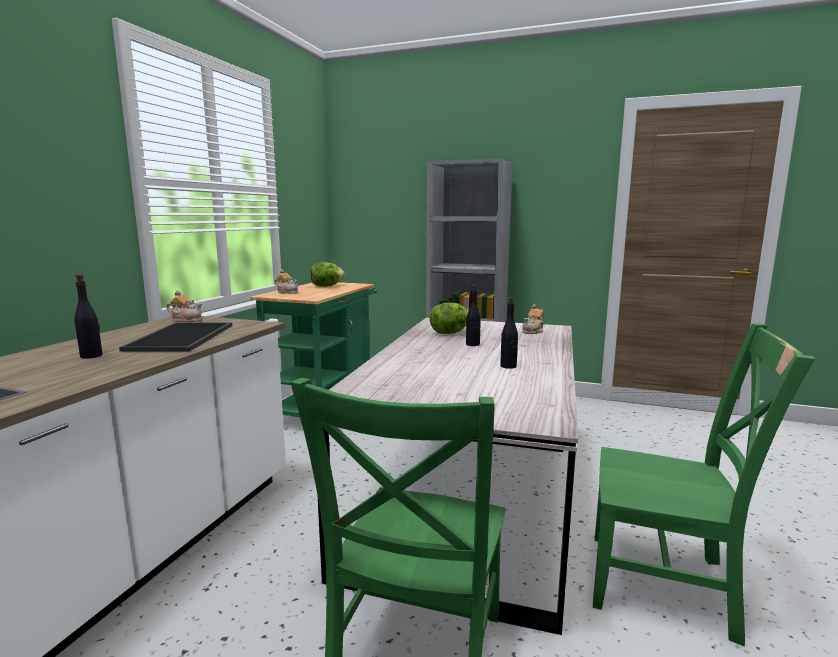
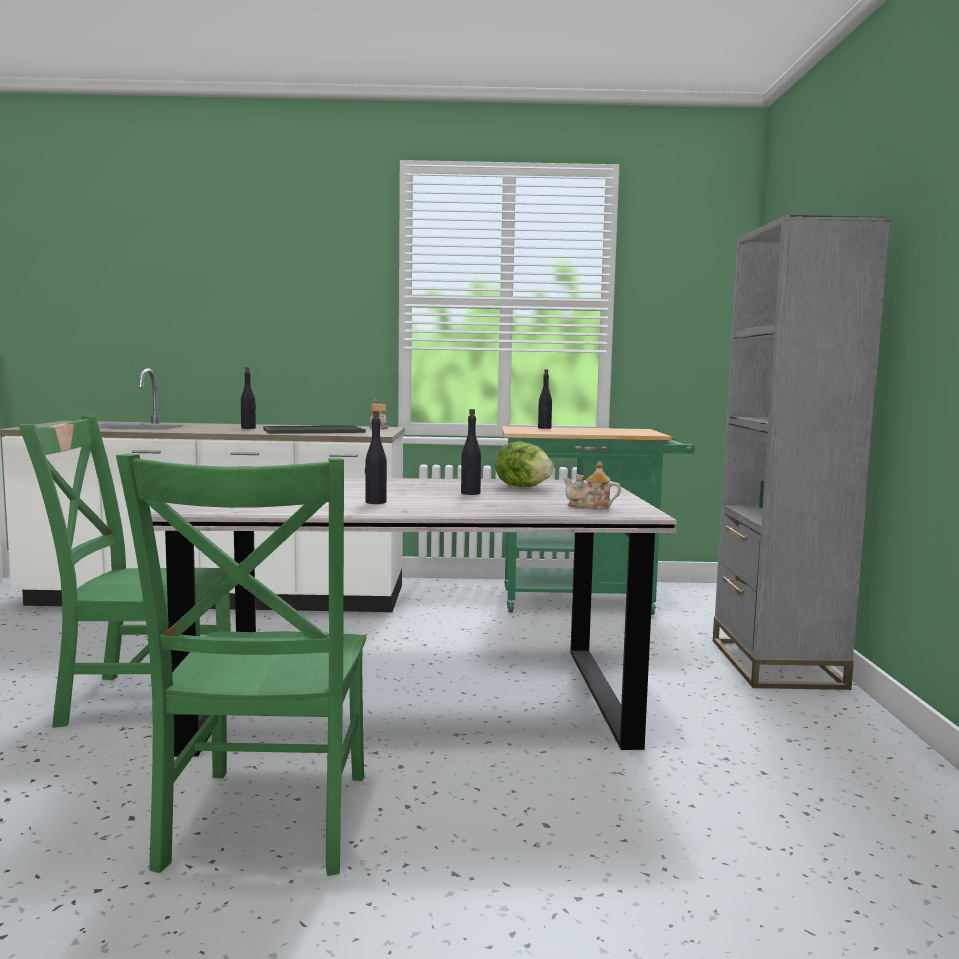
camera: 70 degrees right, 5 degrees down
(287, 292) = (544, 428): teapot -> black bottle
(326, 286) = (610, 431): lettuce -> none

